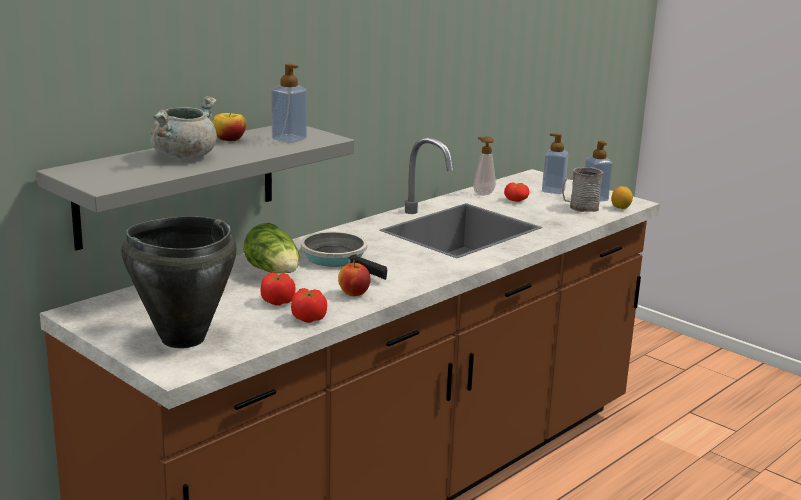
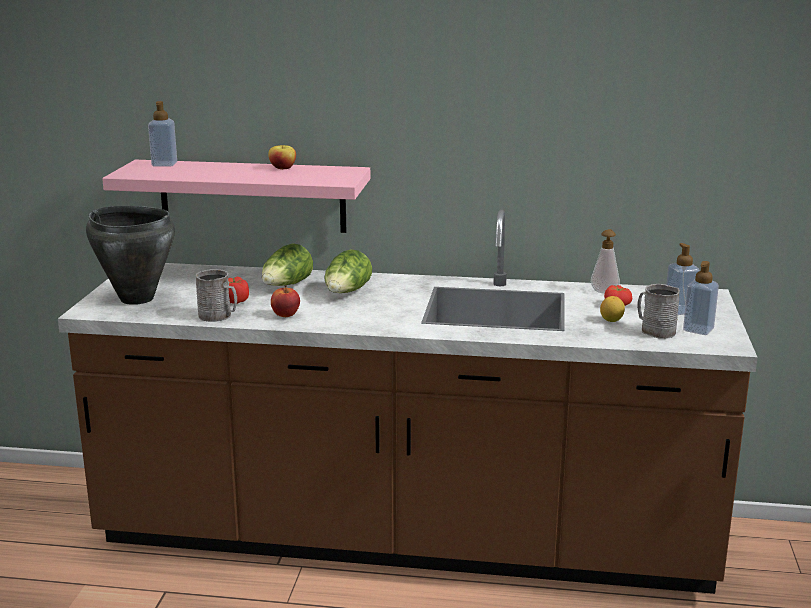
camera: 55 degrees right, 0 degrees up
(178, 183) = (252, 196): grey shelf -> pink shelf
(184, 156) = (220, 170): grey cooking pot -> none
(289, 139) = (315, 176): soap dispenser -> soap dispenser (164, 164)
(308, 318) = (219, 316): tomato -> grey mug
(338, 258) = (347, 293): frying pan -> lettuce
(621, 208) = (697, 345): lemon -> lemon (611, 320)

